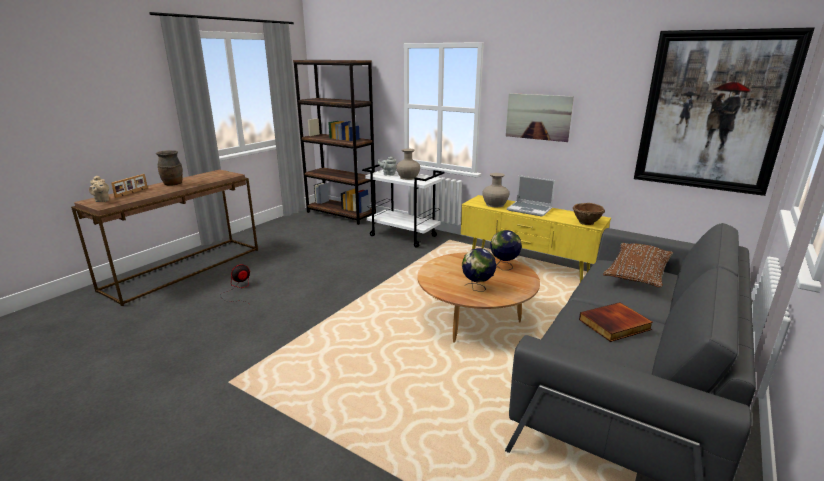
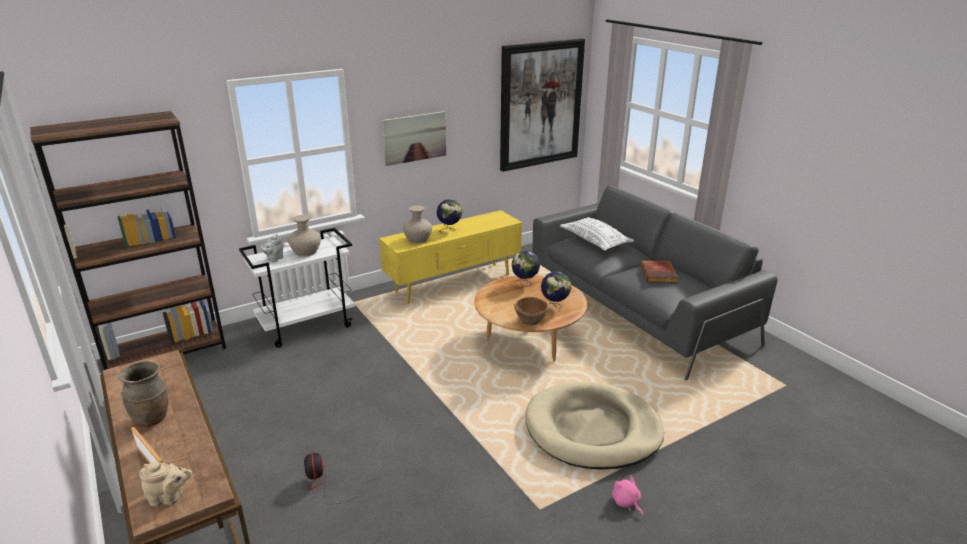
camera: 65 degrees left, 5 degrees up
(248, 436) = (626, 502): none -> pink plush toy
(355, 391) = (592, 430): none -> beige dog bed
(530, 209) = (449, 230): laptop -> globe
(586, 223) = (503, 221): brown bowl -> brown bowl (531, 321)
(637, 274) = (595, 241): brown pillow -> white pillow

